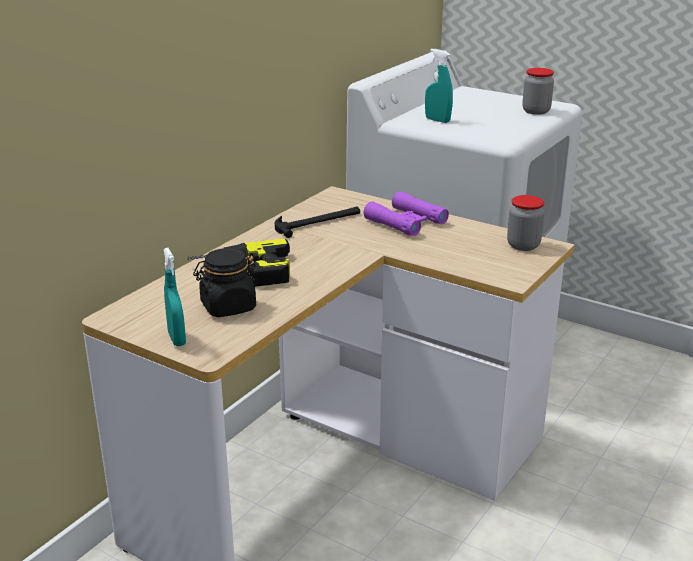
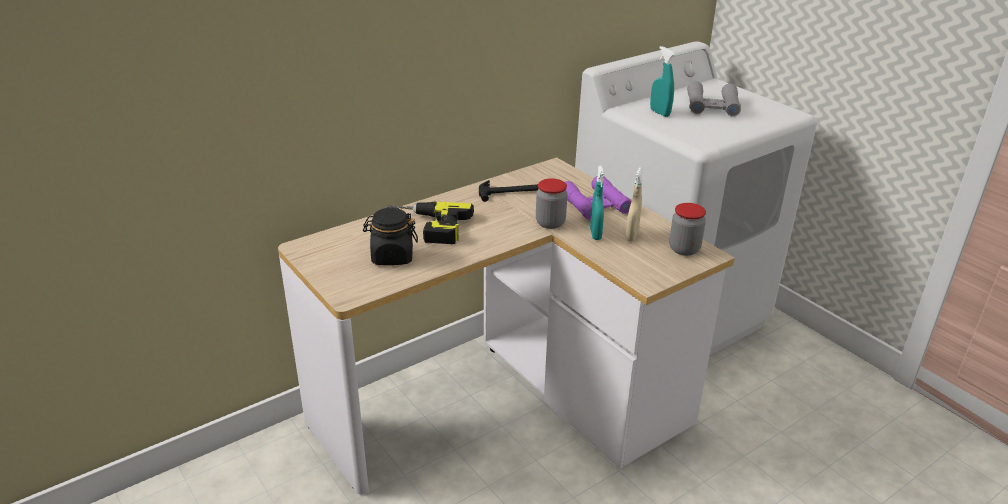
camera: 20 degrees right, 5 degrees up
(177, 339) = (334, 277): turquoise spray bottle -> turquoise spray bottle (595, 234)
(464, 243) = (631, 236): none -> beige spray bottle
(481, 108) = (712, 106): none -> grey binoculars
(536, 111) = (763, 117): jar -> jar (550, 223)

